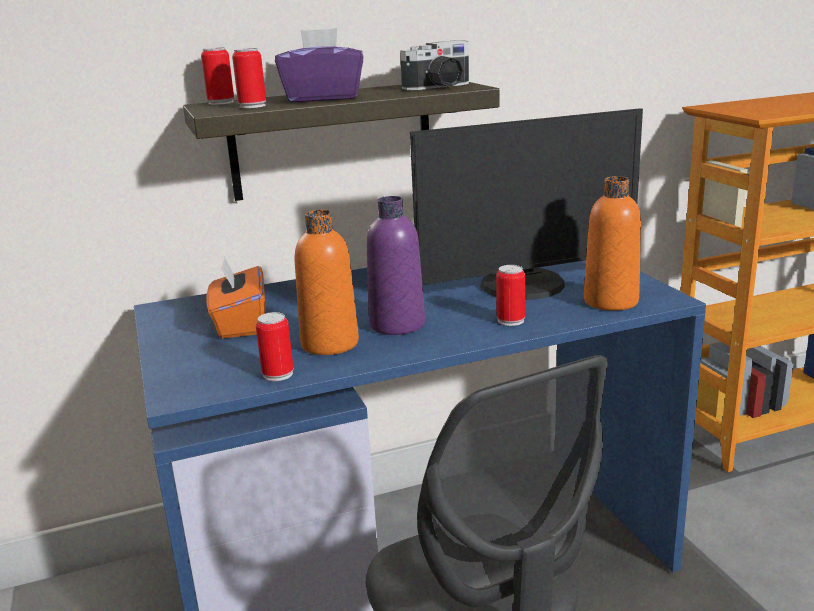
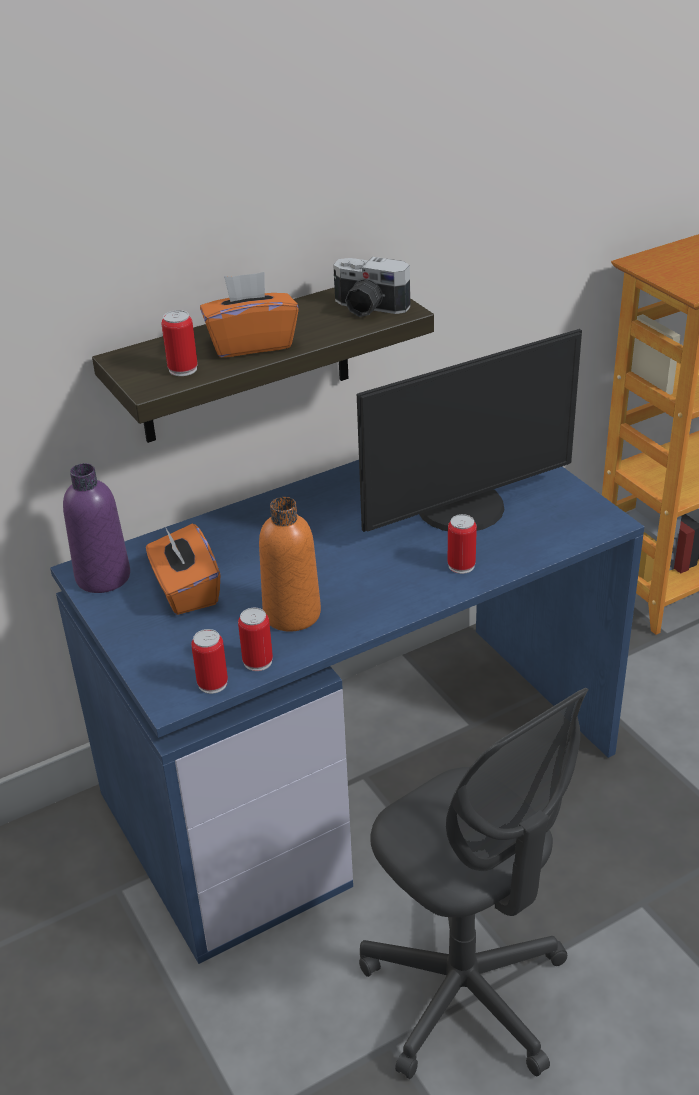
camera: 10 degrees left, 15 degrees up
(221, 103) = (137, 355): can -> can (212, 683)
(323, 98) = (251, 344): purple tissue box -> orange tissue box
(397, 325) = (350, 580): purple bottle -> purple bottle (103, 577)
(440, 87) = (368, 308): camera -> camera turned 60 degrees clockwise
(610, 301) = (553, 529): orange bottle -> none

